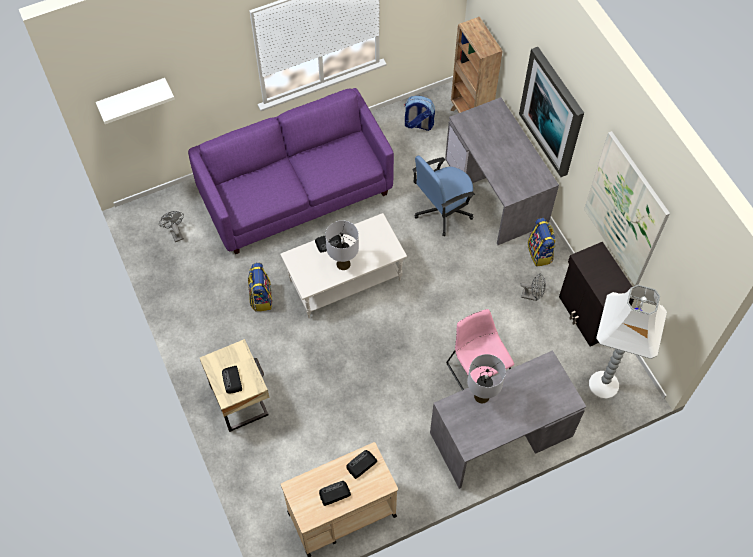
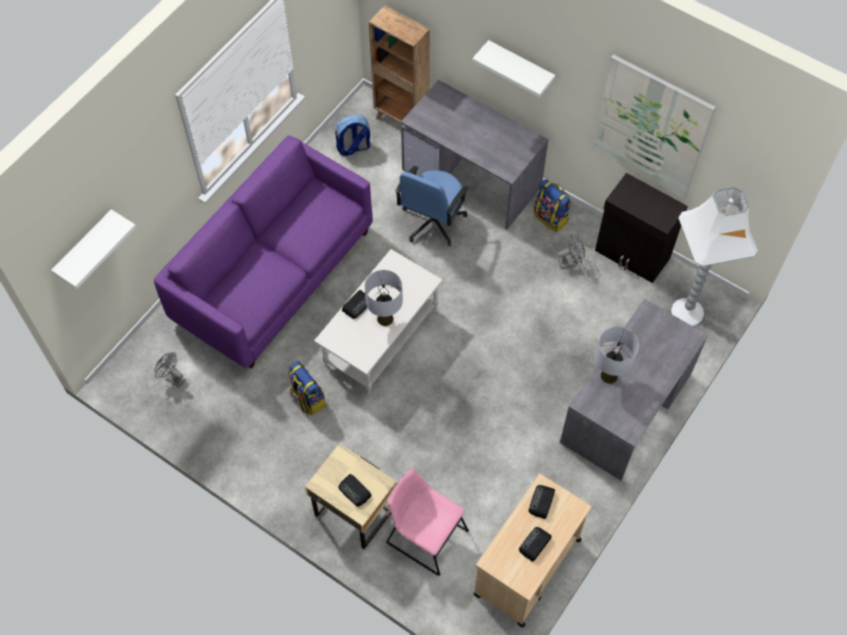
camera: 30 degrees left, 0 degrees up
(477, 372) = (566, 361): pink chair -> pink chair (424, 535)
(553, 112) = (520, 66): picture -> white shelf

